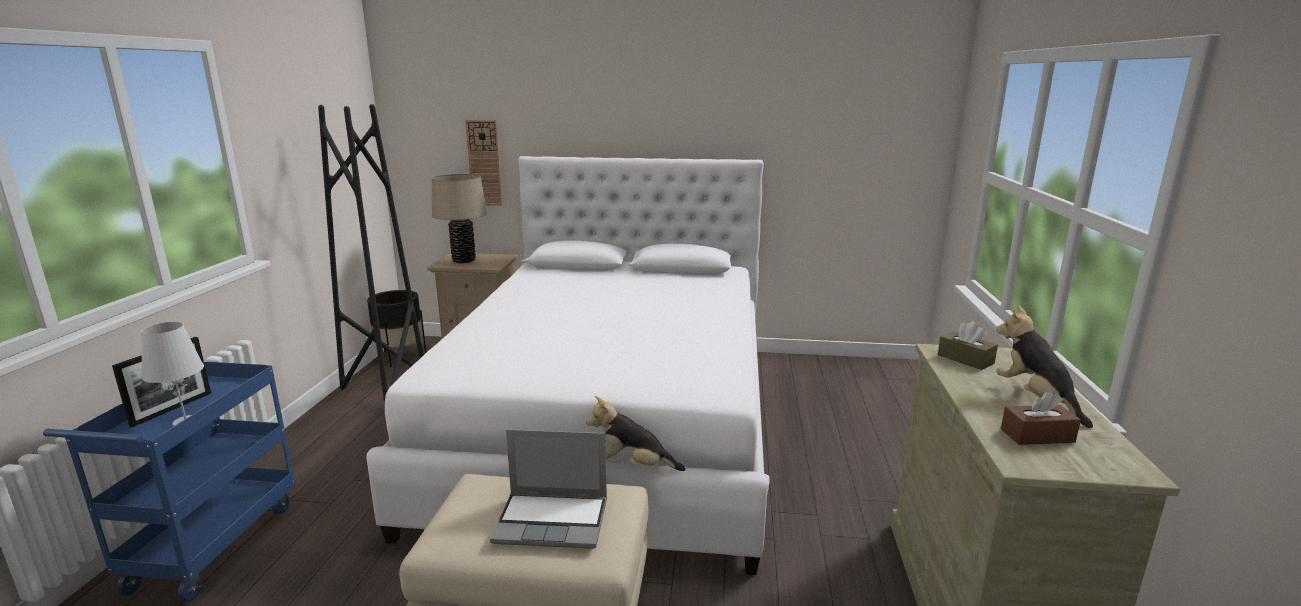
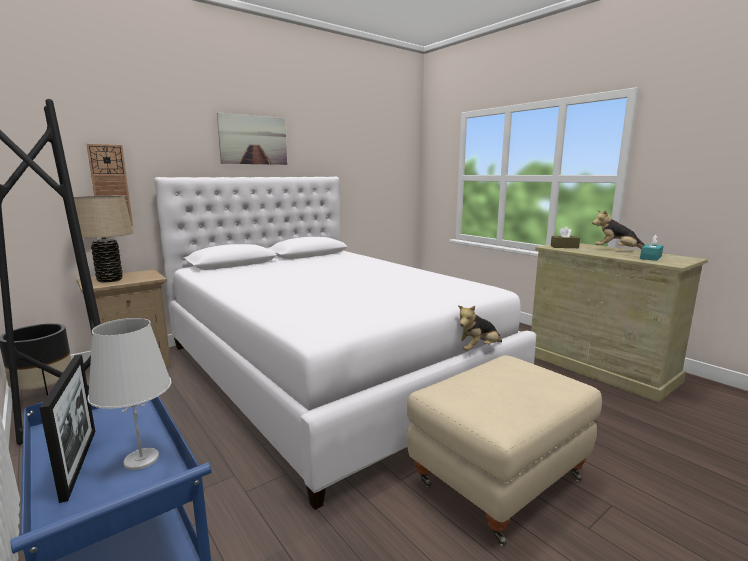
camera: 45 degrees left, 5 degrees down
(553, 521) = (523, 382): laptop -> none
(643, 109) = (253, 140): none -> picture
(1037, 435) = (650, 258): brown tissue box -> turquoise tissue box

